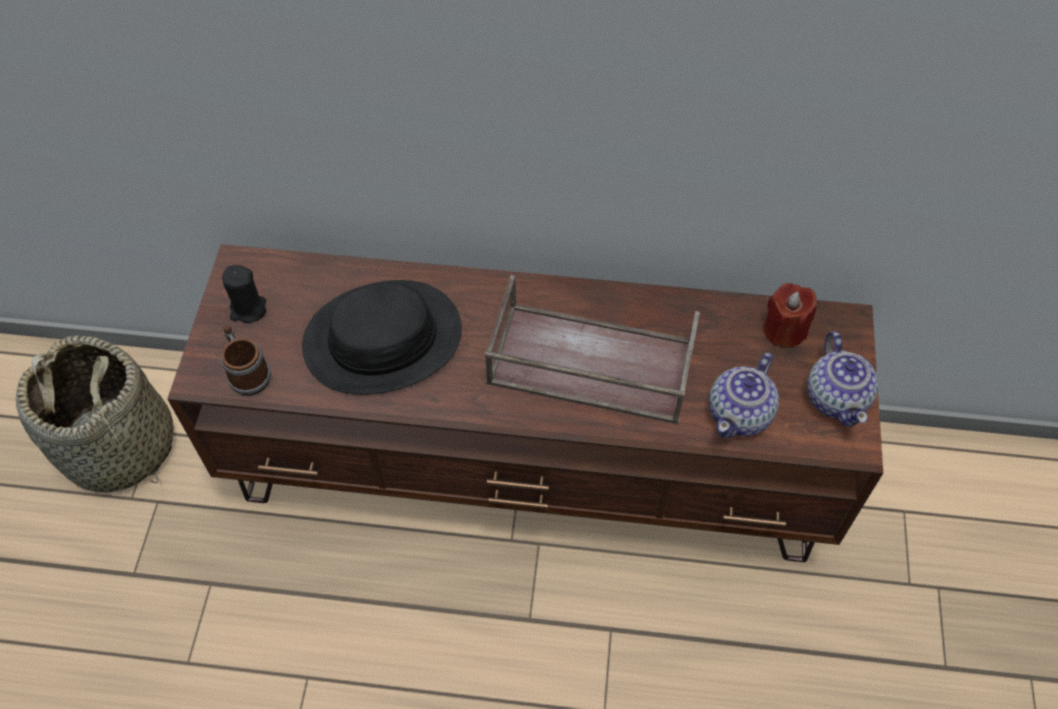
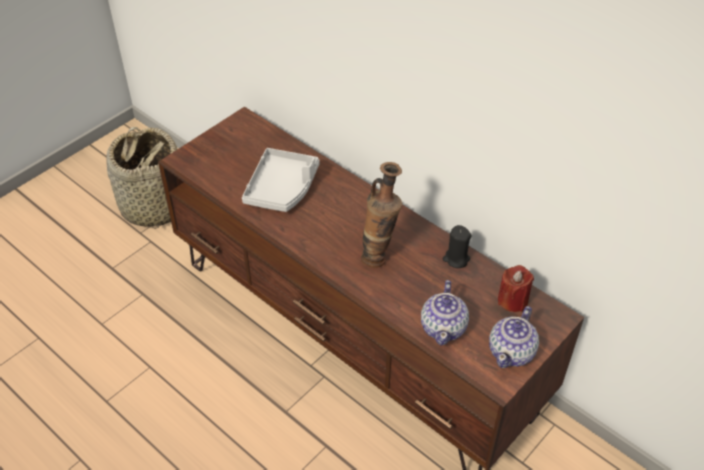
camera: 35 degrees right, 10 degrees down
(247, 373) = (203, 169): mug -> none
(248, 309) = (230, 141): black candle -> black candle (456, 259)
(383, 339) = (282, 188): black hat -> grey tray
(588, 364) = (379, 256): brown tray -> vase
(740, 414) = (444, 327): teapot -> teapot turned 60 degrees counterclockwise

